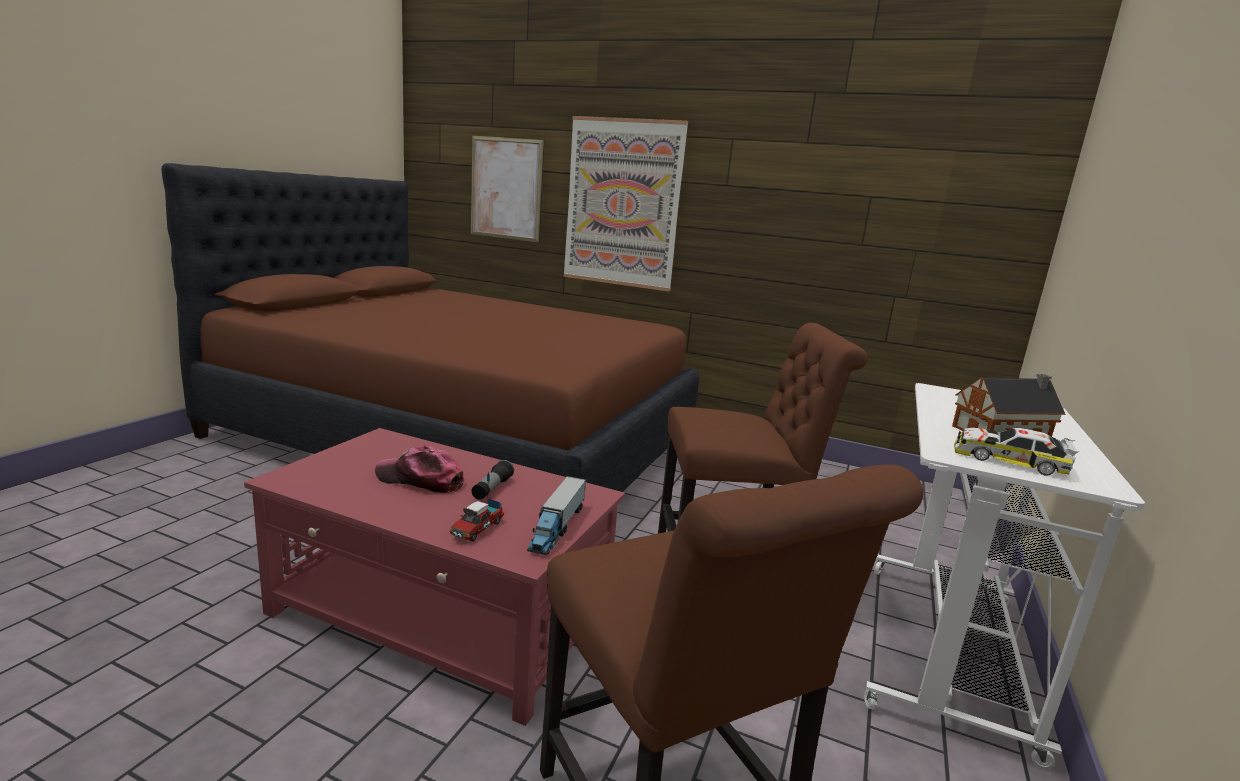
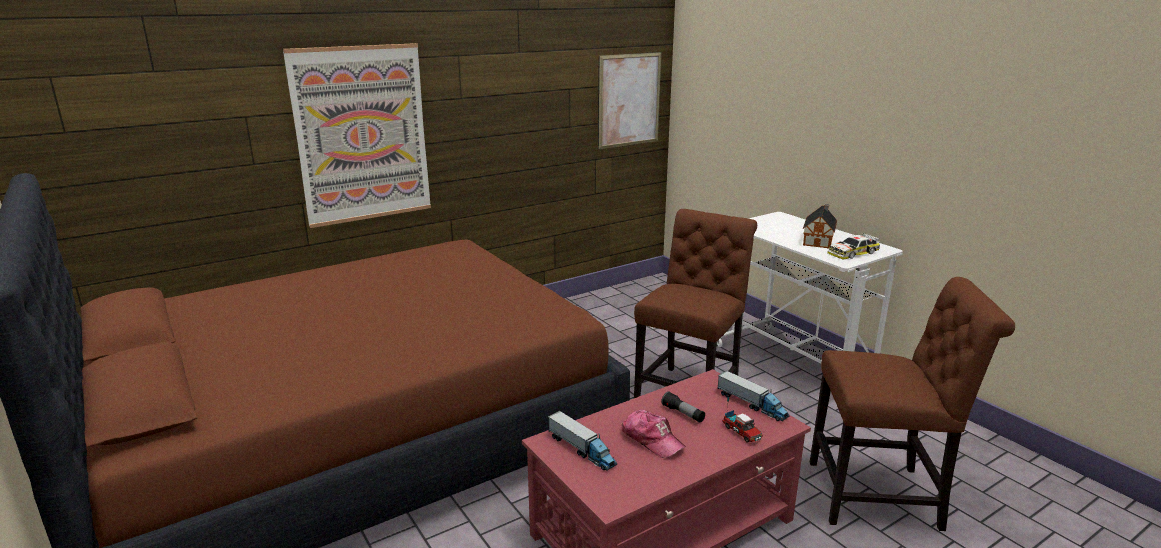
camera: 55 degrees left, 5 degrees up
(376, 452) = (582, 450): none -> toy truck
(420, 480) = (652, 439): cap -> cap turned 90 degrees counterclockwise
(506, 189) = (200, 147): picture -> picture (629, 100)

